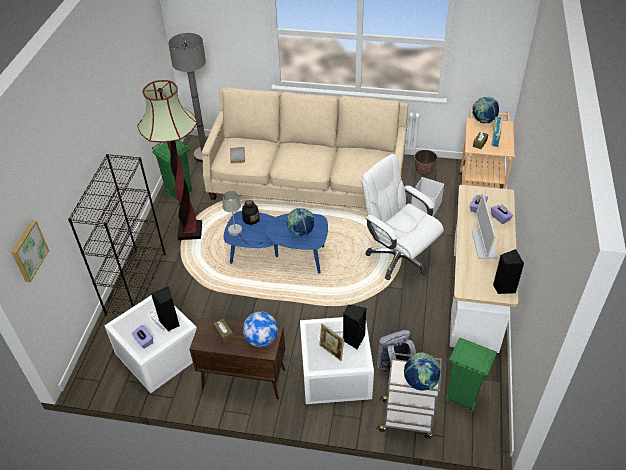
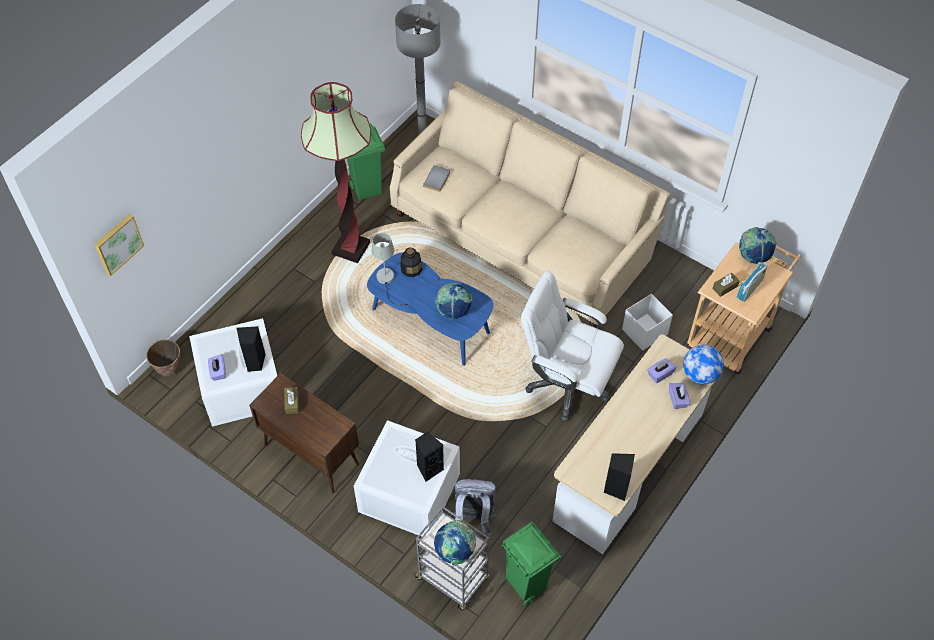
camera: 25 degrees right, 10 degrees up
(136, 283) = (261, 290): black bookcase -> none
(261, 339) = (325, 427): globe -> globe (700, 375)
(331, 352) = (397, 472): picture frame -> none
(398, 257) = (567, 384): white office chair -> white office chair turned 45 degrees counterclockwise
(424, 172) = (674, 282): planter -> planter (169, 369)
(483, 244) = (633, 424): monitor -> none

